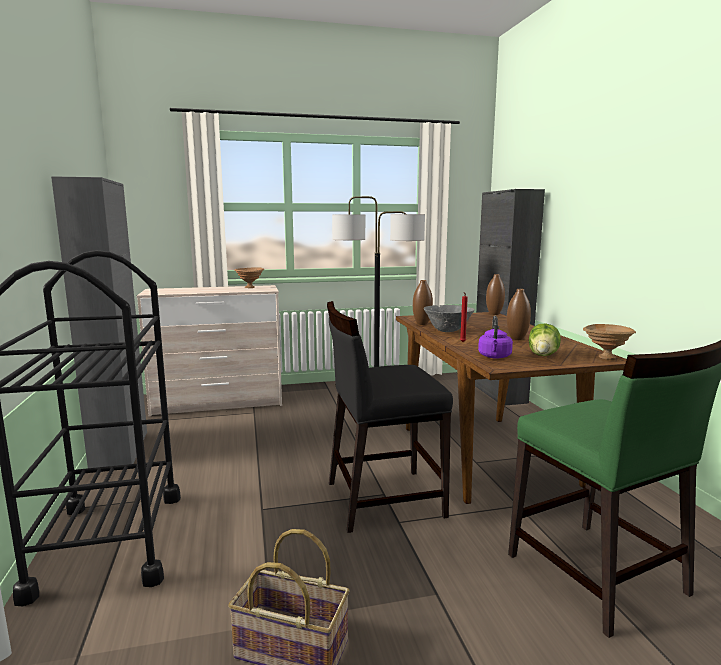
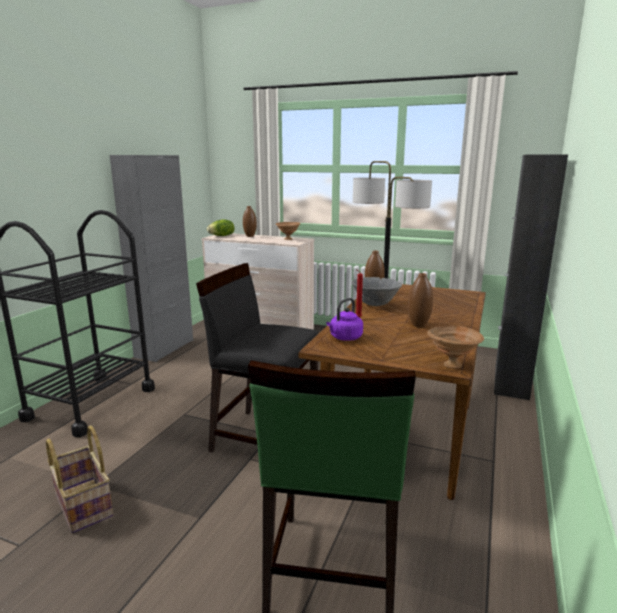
camera: 35 degrees right, 5 degrees up
(494, 314) = (474, 294): brown vase -> brown vase (250, 236)
(543, 355) = (394, 347): lettuce -> lettuce (222, 236)

